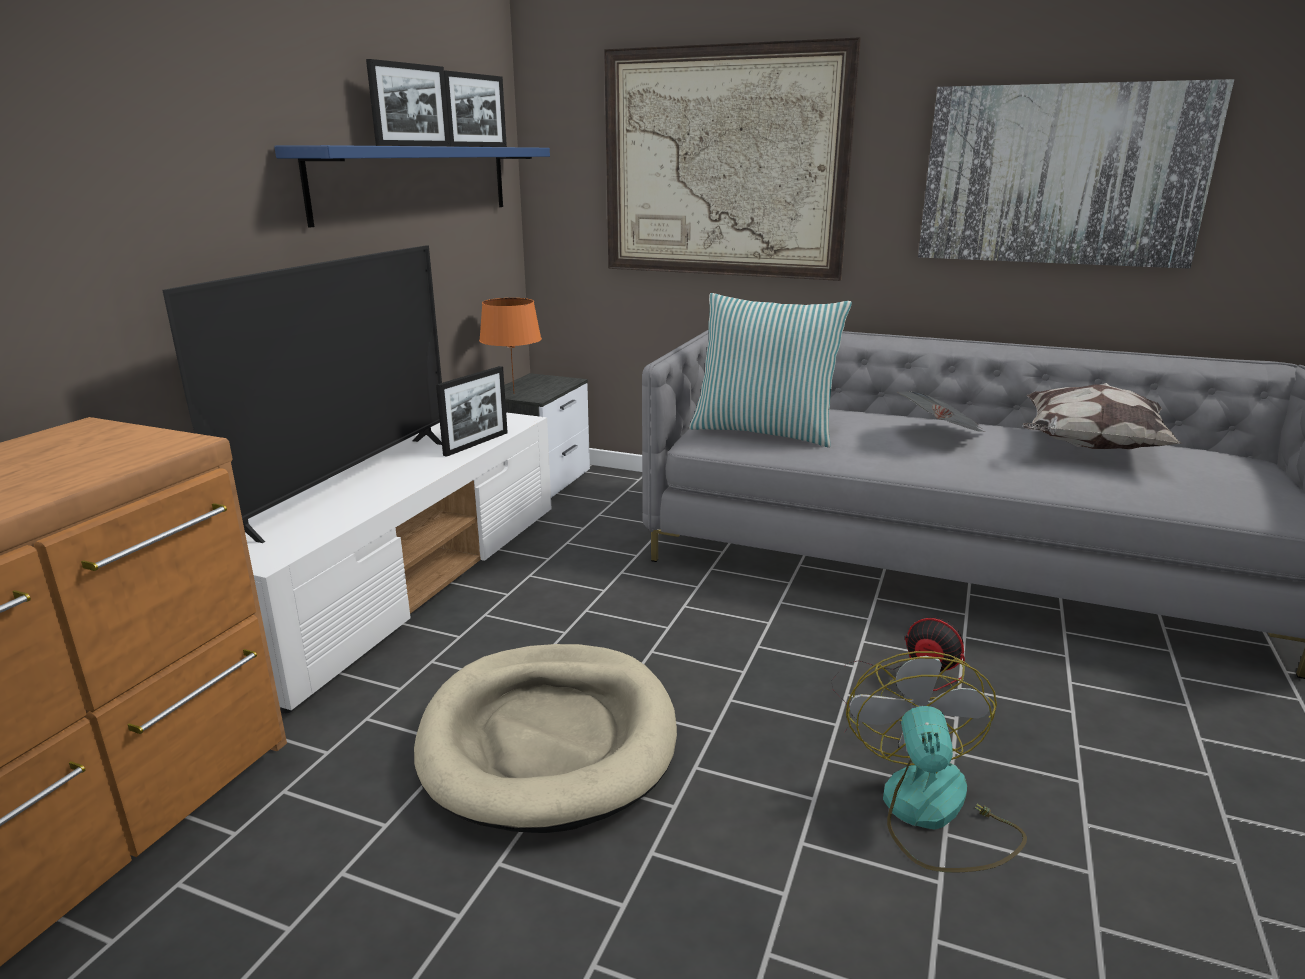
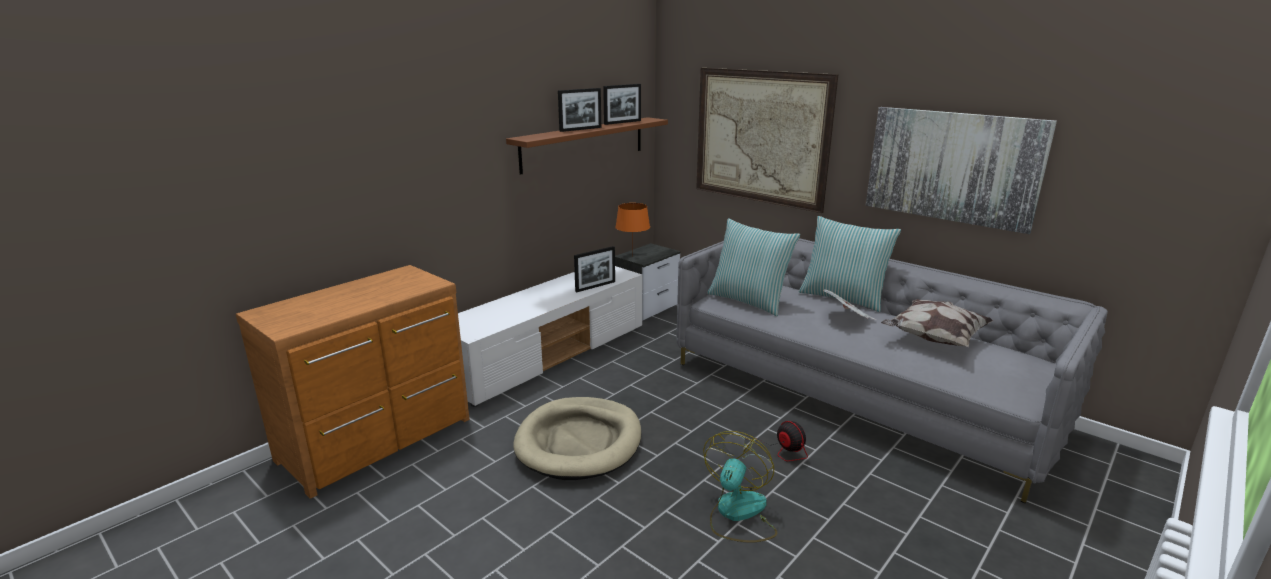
camera: 20 degrees right, 0 degrees up
(349, 484) = (523, 301): television -> none
(416, 181) = (584, 144): blue shelf -> brown shelf
(902, 410) = (843, 298): none -> pillow

